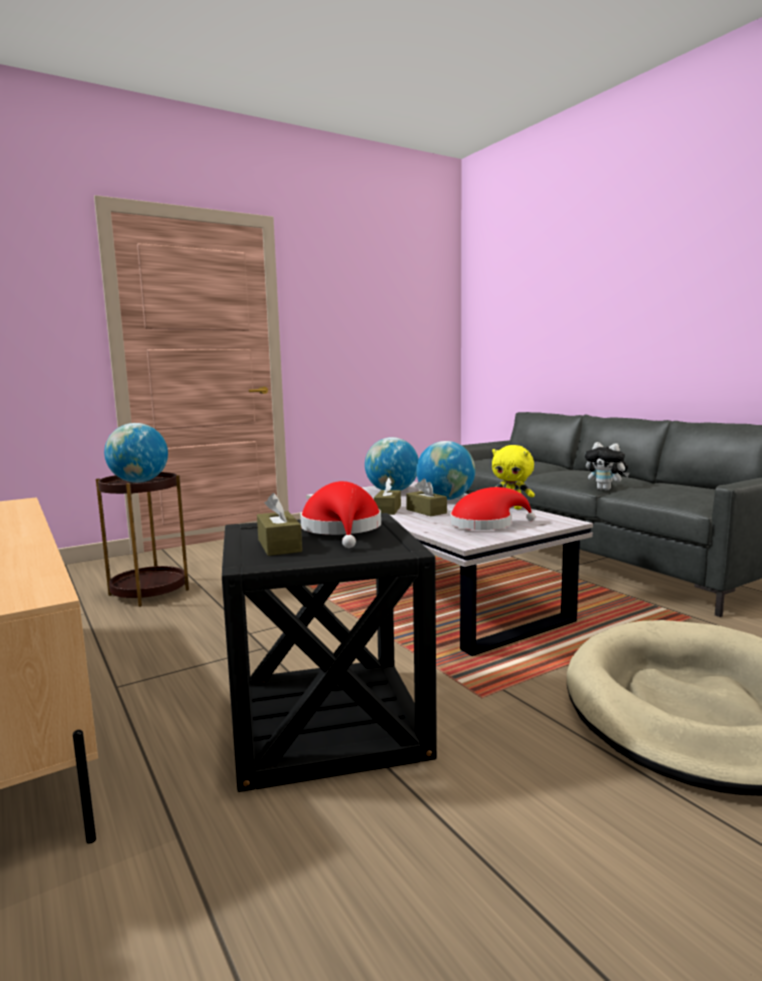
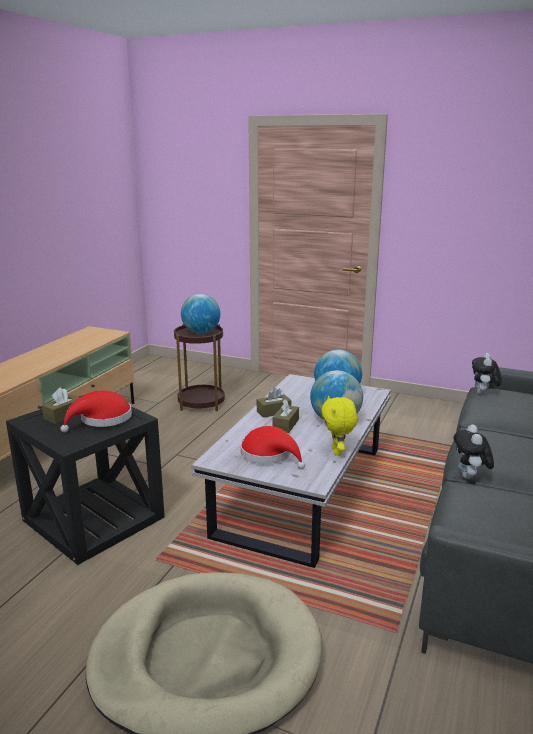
camera: 55 degrees right, 10 degrees up
(476, 463) = (483, 394): none -> plush toy

